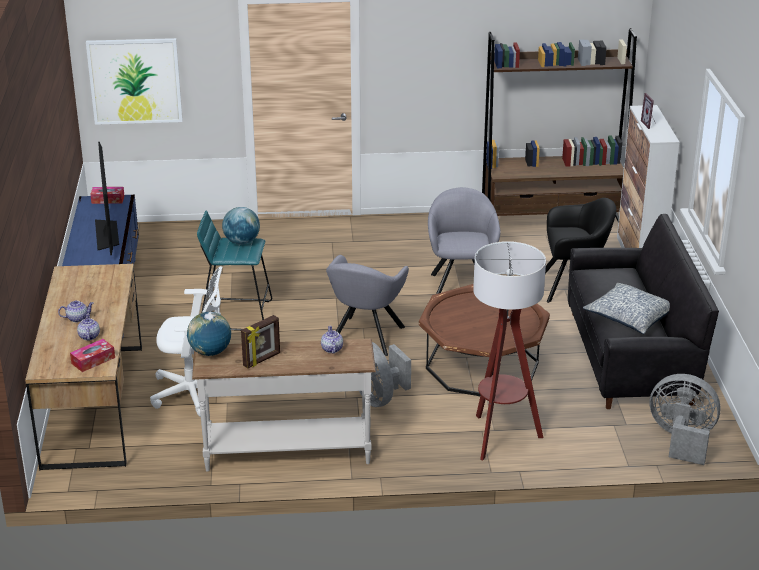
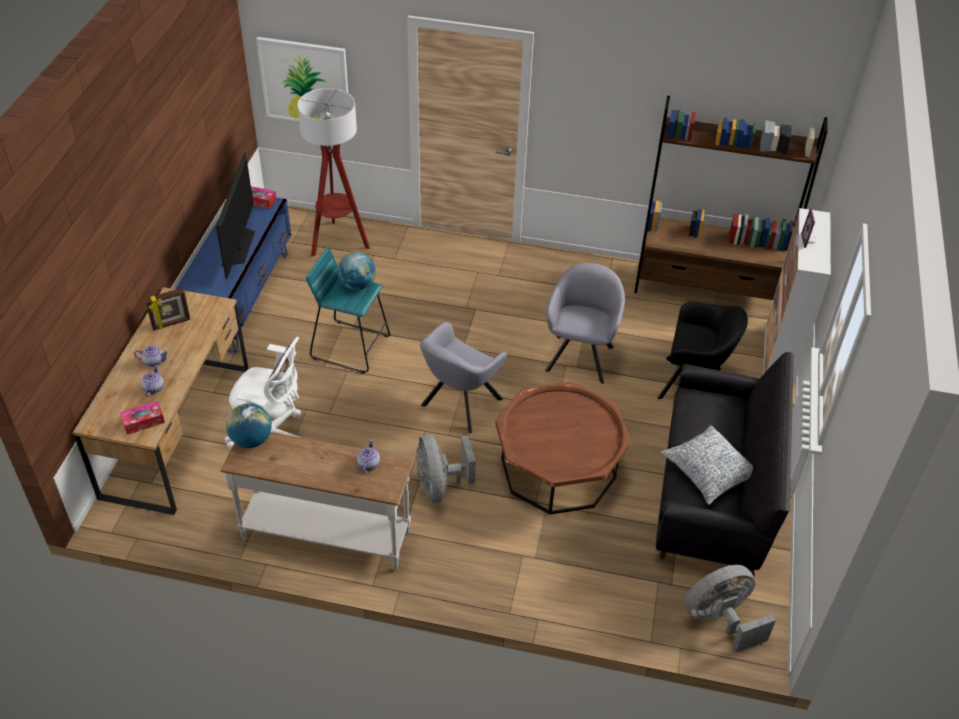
camera: 15 degrees right, 15 degrees up
(262, 360) = (295, 463): picture frame -> picture frame (171, 323)
(500, 437) = (537, 568): floor lamp -> floor lamp (338, 241)
(681, 440) = (720, 620): grey fan -> grey fan turned 60 degrees counterclockwise

